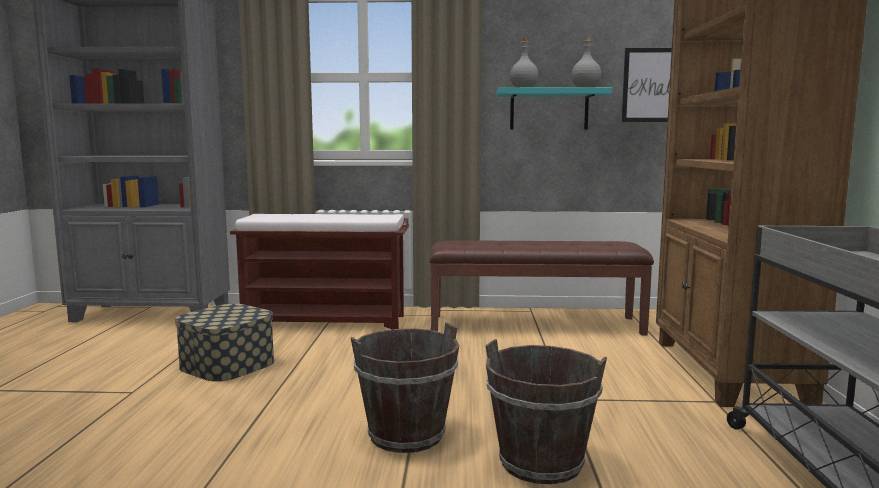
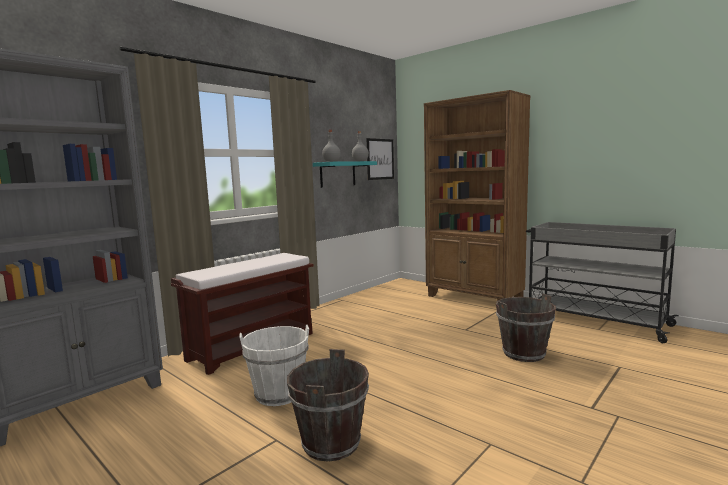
camera: 50 degrees left, 0 degrees up
(227, 364) = (279, 394): storage box -> white bucket
(406, 435) = (466, 370): brown bucket -> brown bucket (331, 443)
(535, 324) = (364, 305): brown bench -> none

